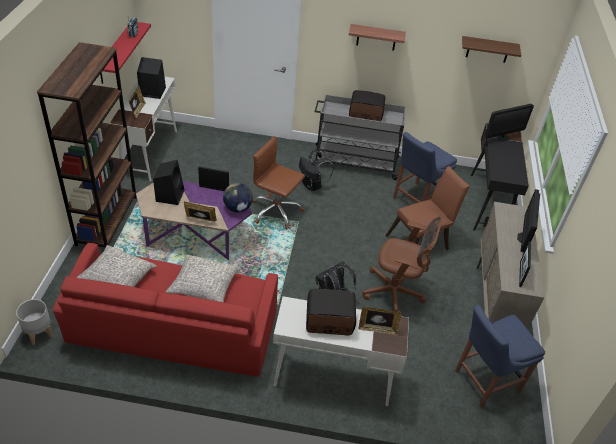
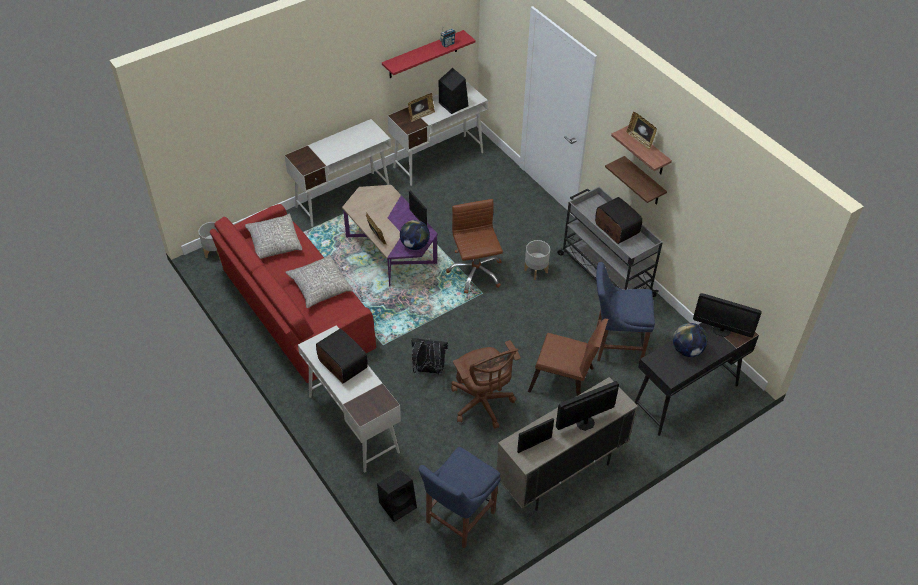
camera: 50 degrees right, 5 degrees up
(107, 220) = (343, 198): brown bookcase -> white desk
(170, 195) = (380, 203): black speaker -> black speaker (398, 504)
(312, 186) = (536, 271): black backpack -> grey planter
(377, 329) = (366, 394): picture frame -> picture frame (640, 140)
(484, 382) = (458, 519): blue chair -> blue chair turned 75 degrees counterclockwise
(488, 49) = (742, 224): shelf -> shelf (643, 182)
(504, 159) = (687, 350): none -> globe

